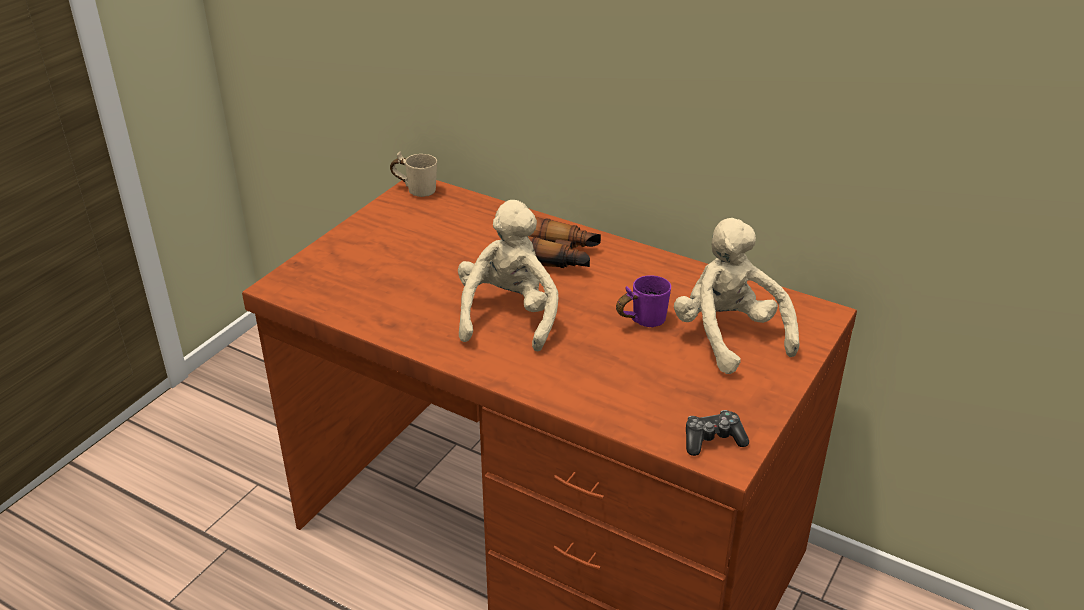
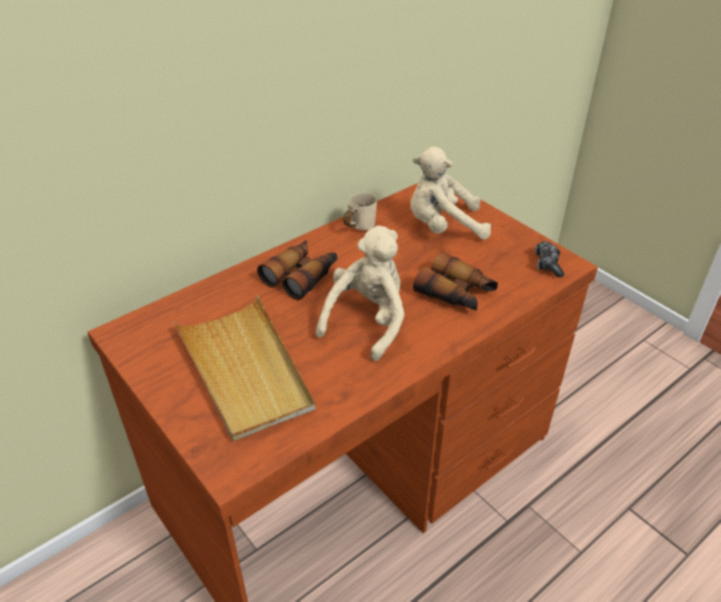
camera: 70 degrees left, 5 degrees up
(400, 261) = (244, 370): none -> beige tray
(417, 189) = (124, 333): beige mug -> beige mug (357, 227)
(508, 316) = (367, 321): beige plush toy -> beige plush toy turned 90 degrees clockwise
(595, 370) = (456, 294): none -> binoculars
(640, 320) = (407, 258): purple mug -> none

